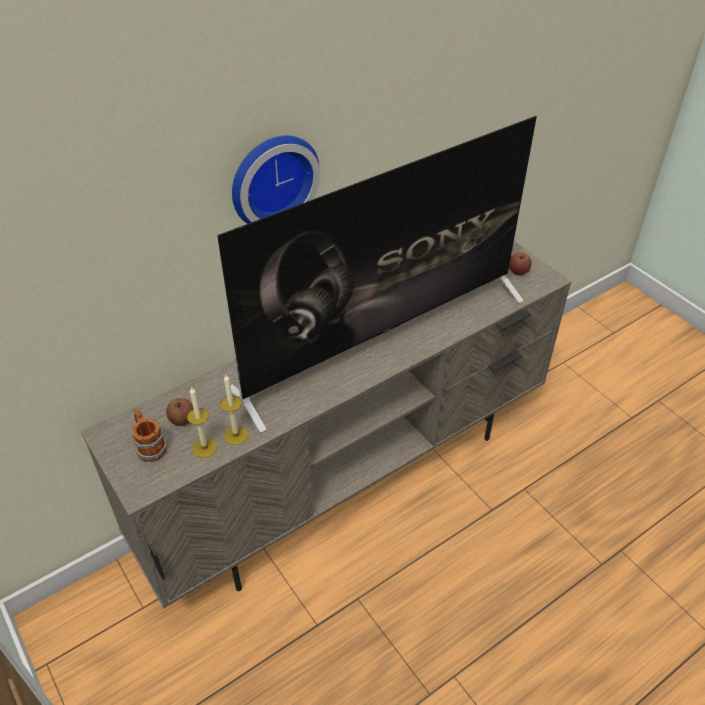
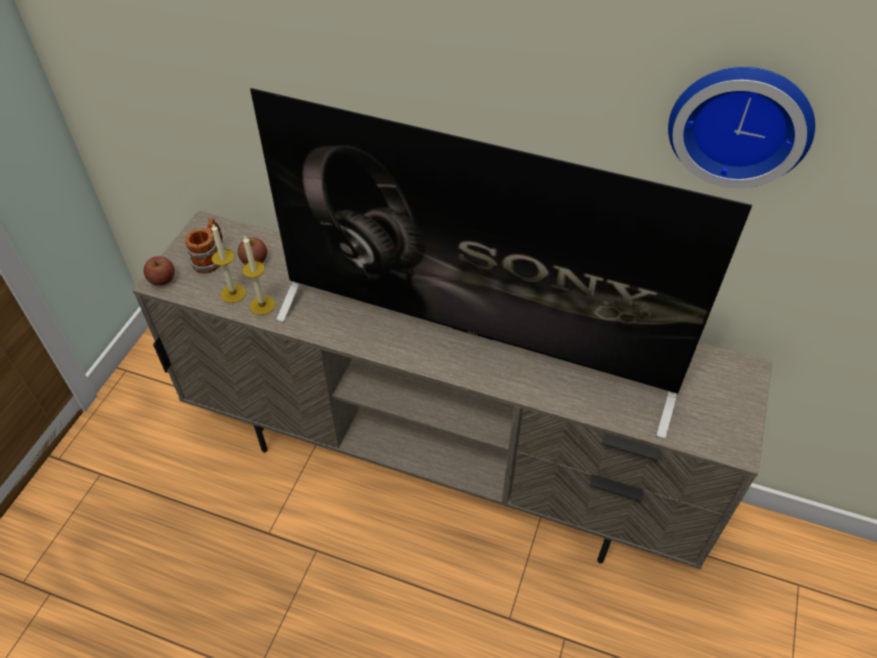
camera: 55 degrees right, 5 degrees up
(272, 179) = (421, 84): wall clock -> wall clock (740, 122)
(518, 271) = (715, 408): apple -> apple (162, 279)

